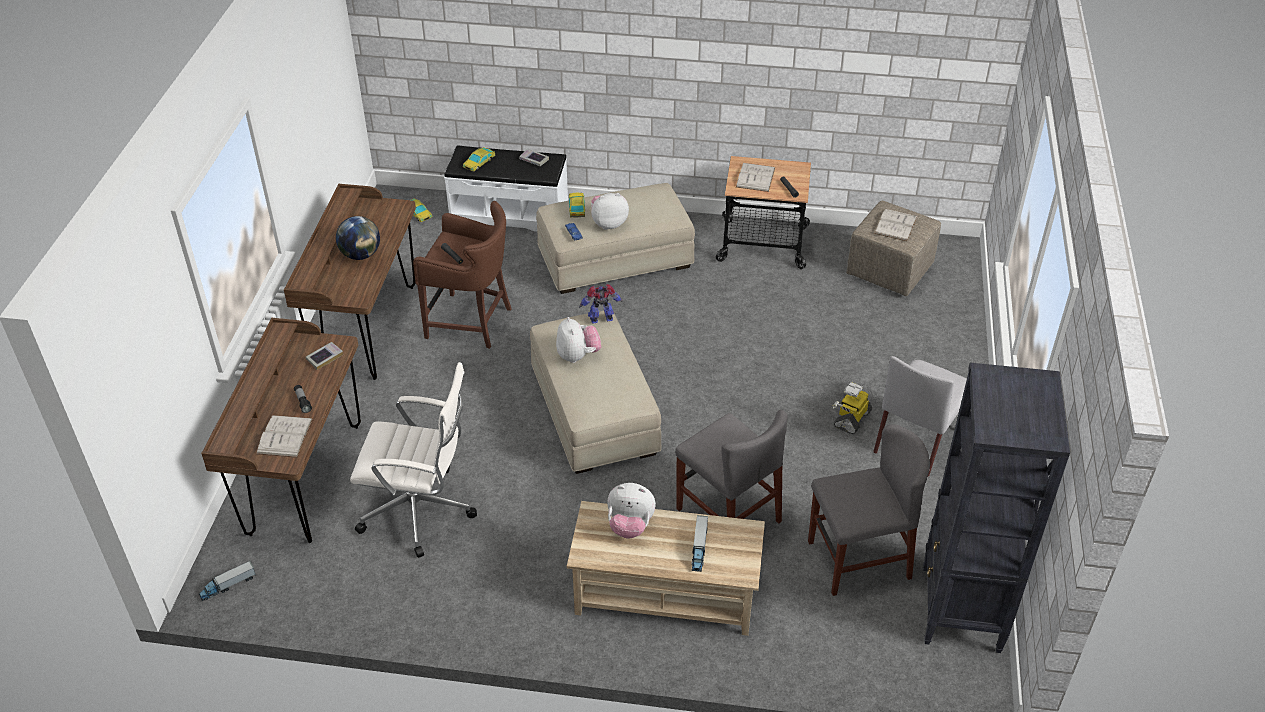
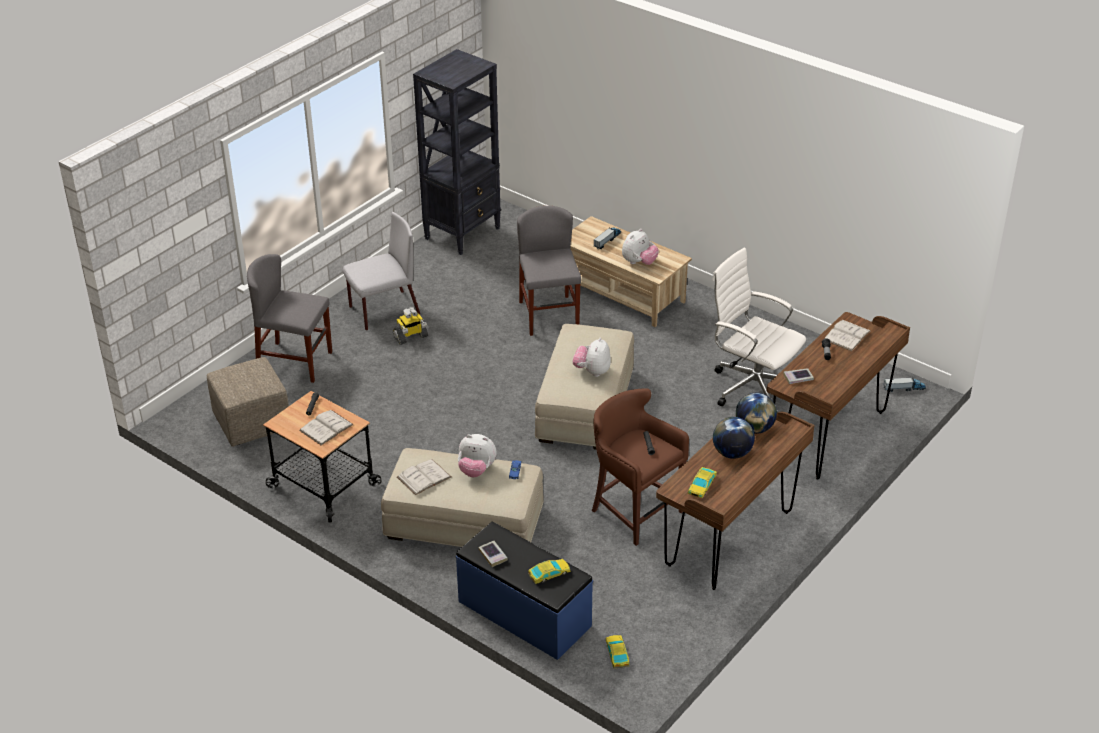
camera: 150 degrees left, 5 degrees down
(349, 286) = (754, 428): none -> globe
(509, 213) = (524, 614): white bench -> blue bench
(576, 207) = (491, 496): toy car -> toy car (702, 485)
(601, 319) = (552, 391): toy robot -> none
(630, 526) = (639, 262): plush toy -> plush toy turned 90 degrees clockwise
(858, 559) = (493, 270): grey chair -> grey chair (295, 362)
(896, 225) = (248, 378): white book -> white book (424, 477)

